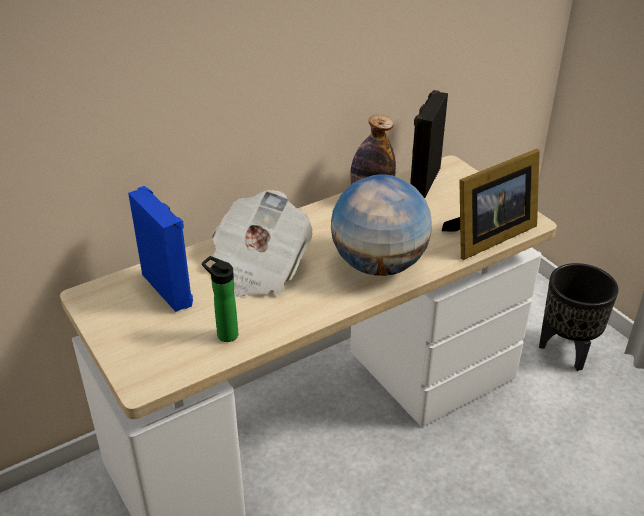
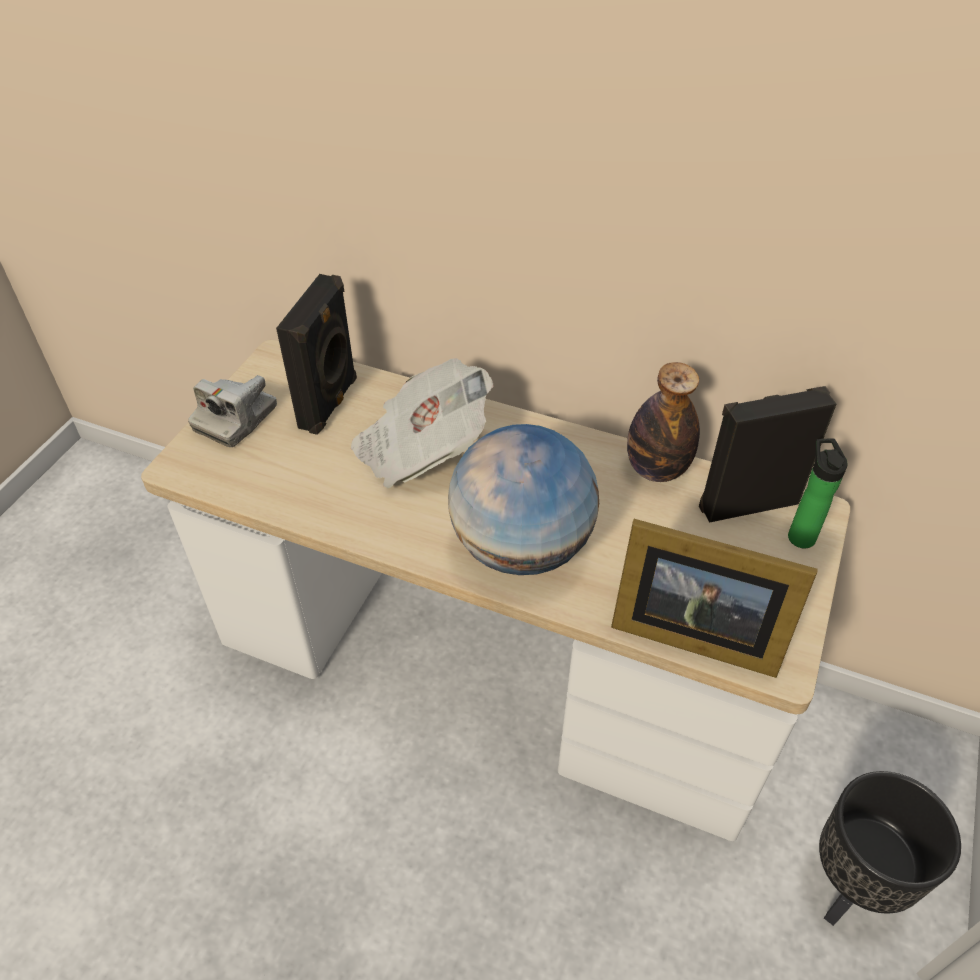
camera: 55 degrees right, 10 degrees up
(128, 338) = (236, 419): none -> camera
(169, 289) = (330, 403): blue speaker -> black speaker
(225, 334) = (292, 482): bottle -> bottle (800, 534)

